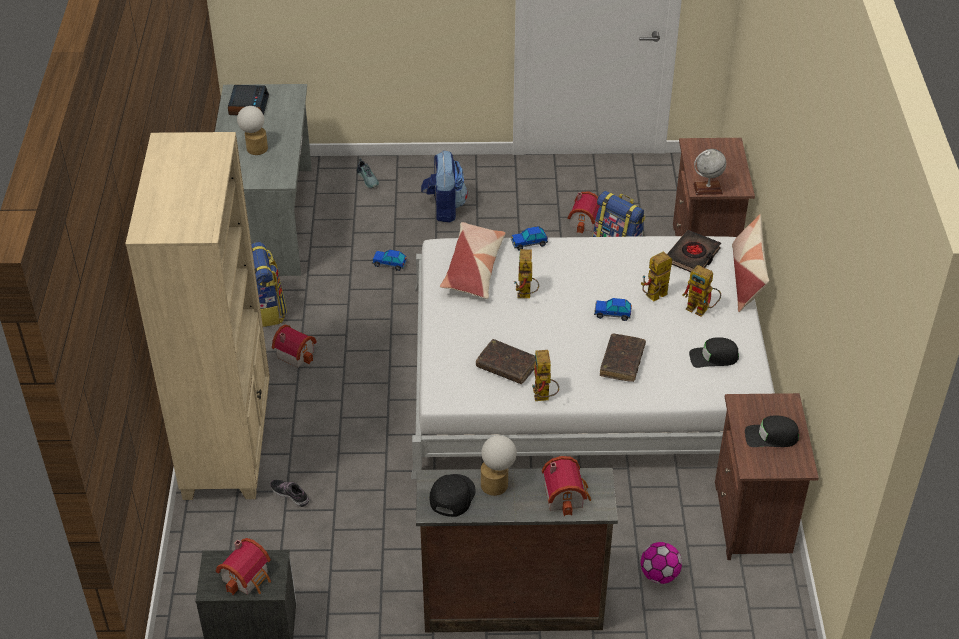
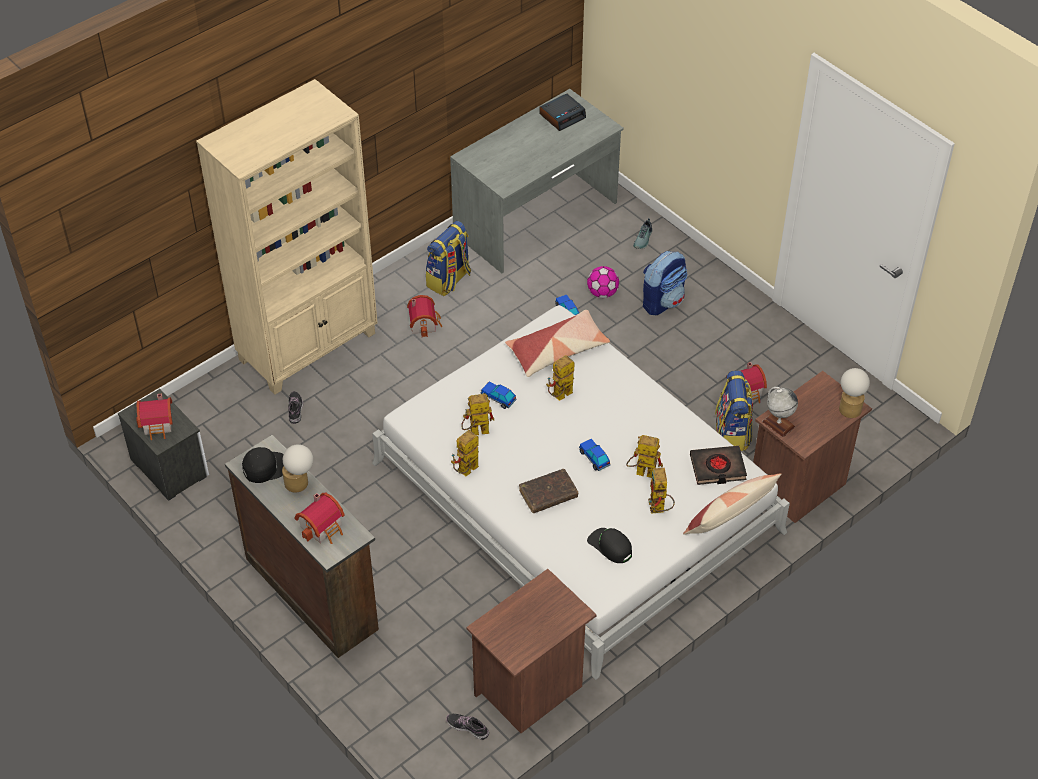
camera: 50 degrees right, 5 degrees up
(255, 147) = (522, 150): table lamp -> table lamp (850, 407)
(506, 366) = (475, 432): brown book -> toy robot
(529, 243) = (620, 363): toy car -> toy car (498, 398)
(659, 575) = (420, 661): football -> football (602, 293)
(757, 584) = (468, 727): none -> shoe
(771, 436) = (529, 622): black cap -> none

